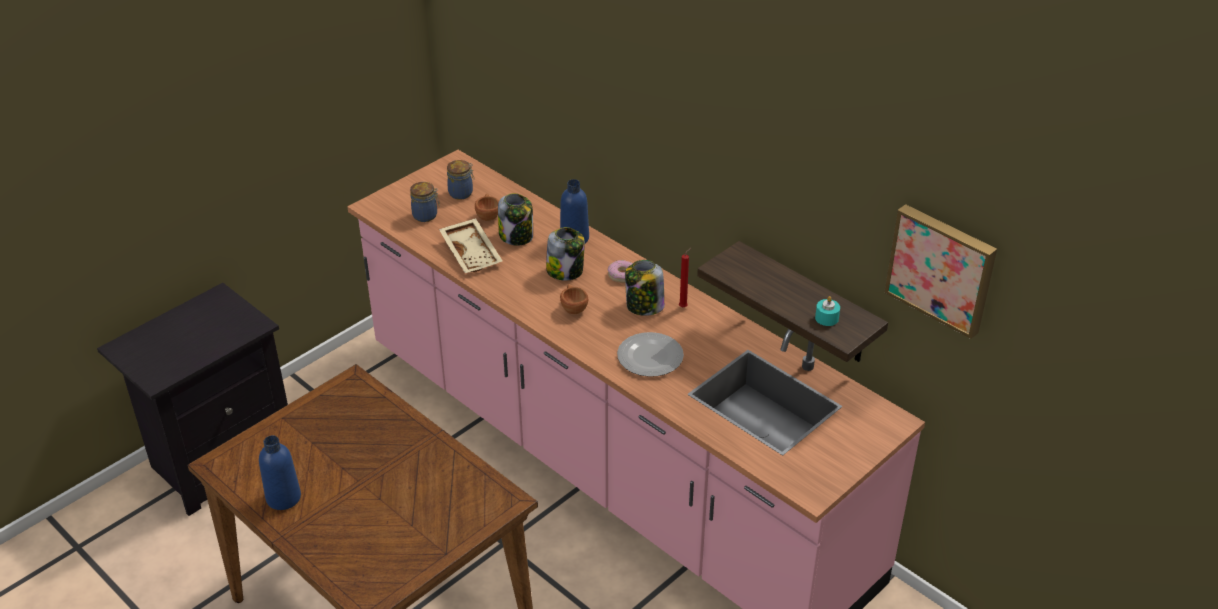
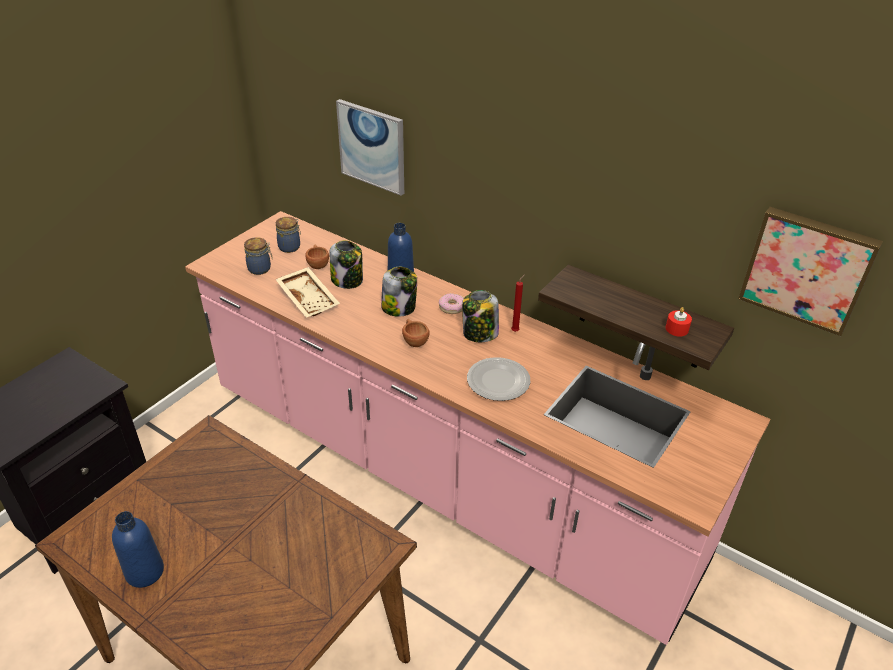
camera: 10 degrees left, 0 degrees up
(553, 94) = (372, 146): none -> picture
(826, 318) = (677, 329): turquoise candle -> red candle

